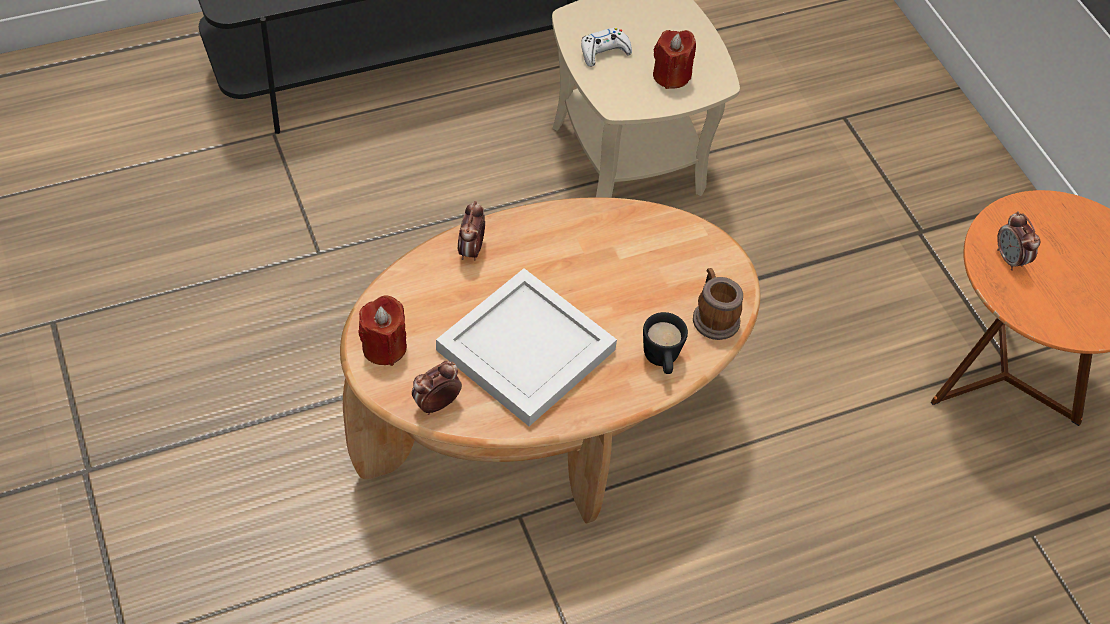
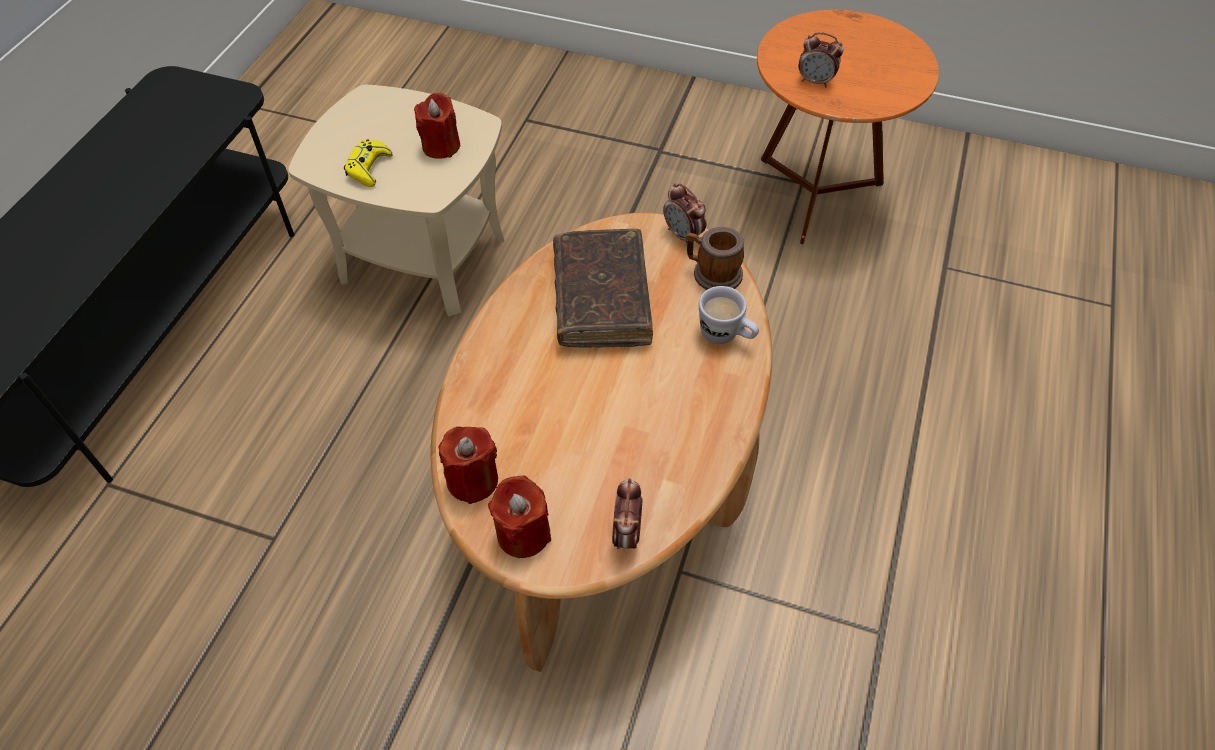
camera: 45 degrees left, 0 degrees up
(397, 293) = (472, 480): none -> red candle
(471, 250) = (483, 390): alarm clock -> alarm clock (683, 235)
(523, 350) = (627, 425): white tray -> none
(604, 52) = (369, 168): white game controller -> yellow game controller
(618, 264) = (601, 298): none -> brown book
(661, 361) = (726, 336): black mug -> white mug

